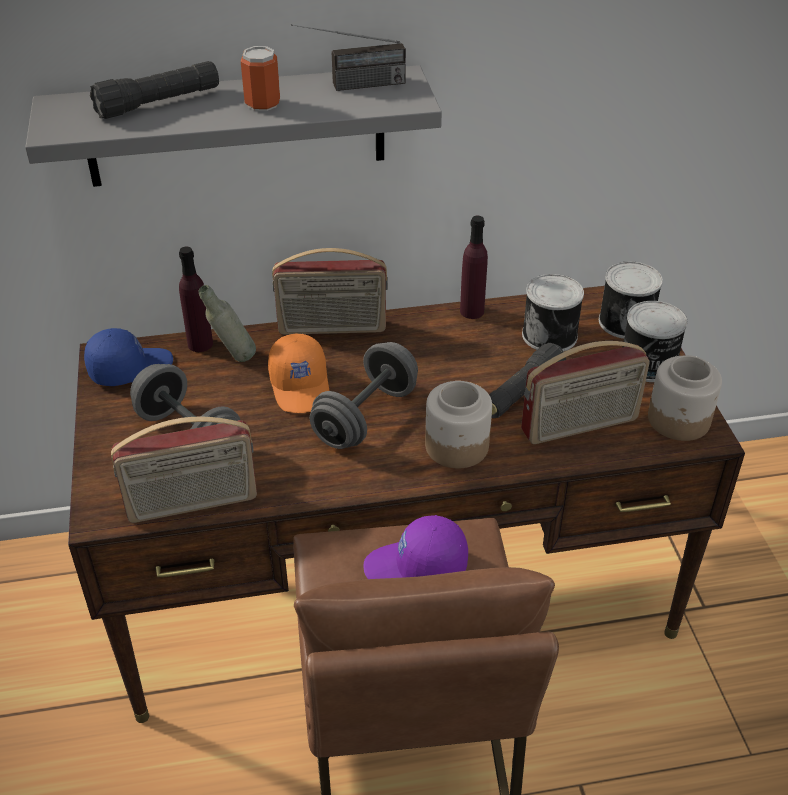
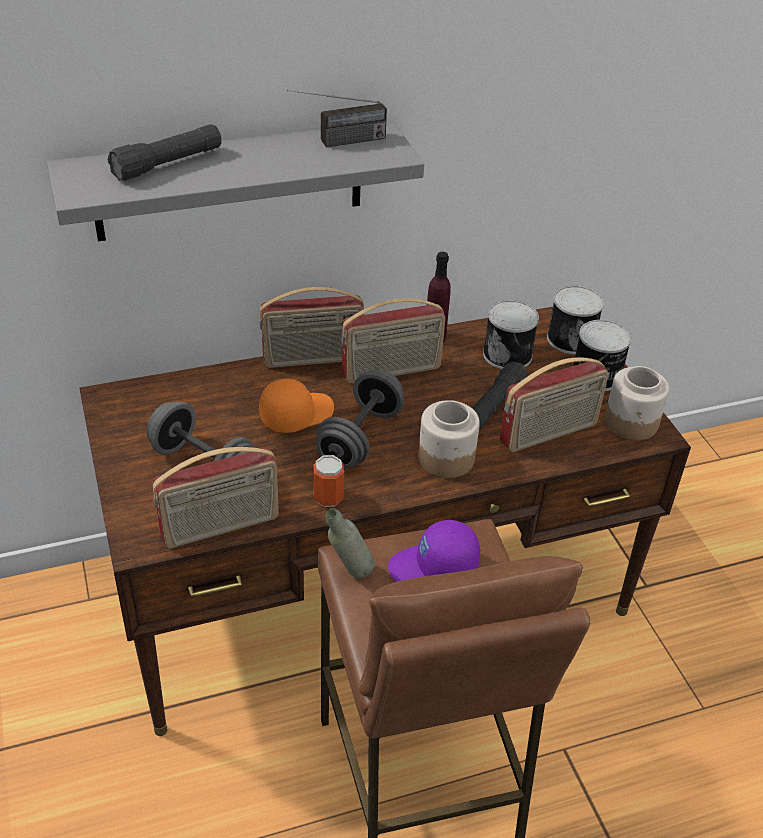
camera: 10 degrees left, 0 degrees up
(130, 368) = (133, 407): blue cap -> none
(200, 344) = (194, 381): purple bottle -> none
(233, 360) = (228, 394): grey bottle -> grey bottle (349, 576)
(262, 104) = (263, 162): can -> can (328, 497)
(301, 386) = (296, 414): orange cap -> orange cap turned 105 degrees counterclockwise
(416, 346) = (392, 371): none -> radio

